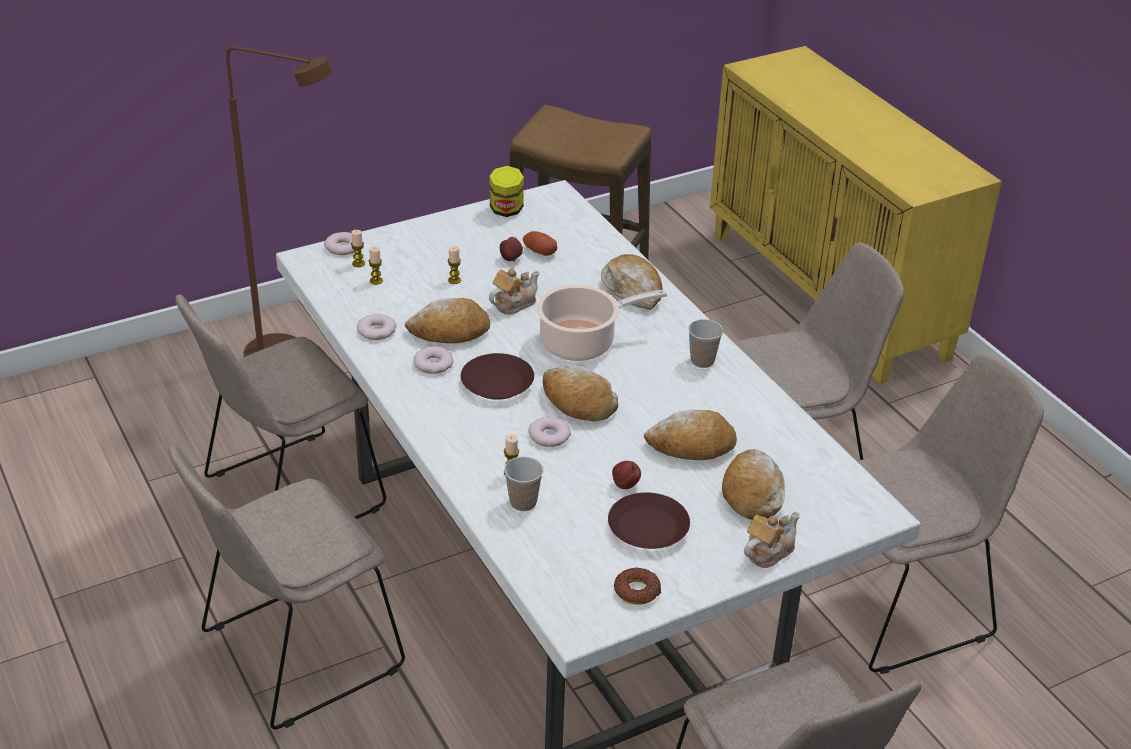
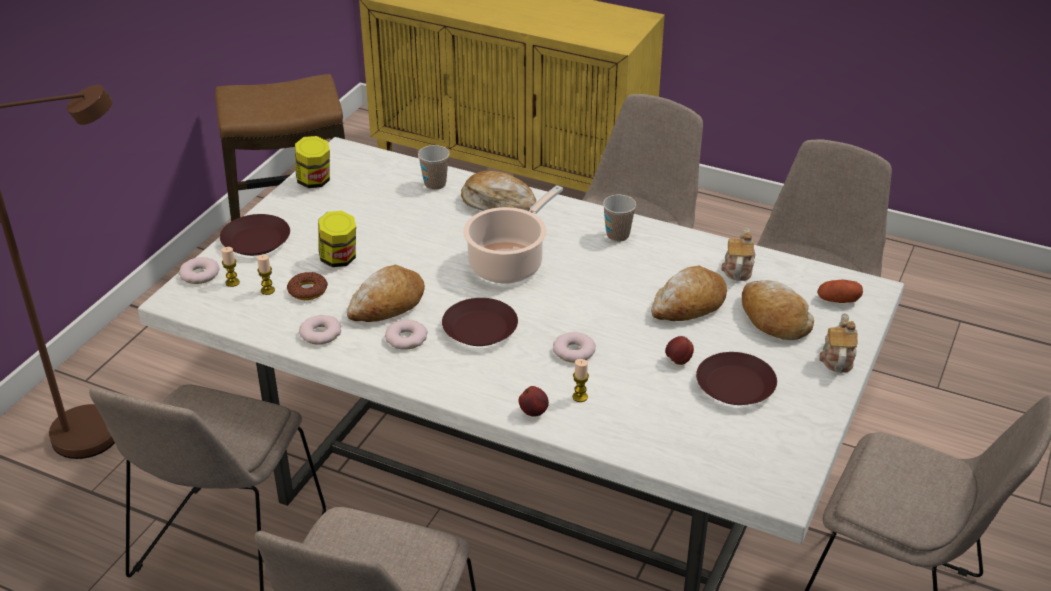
camera: 35 degrees left, 0 degrees up
(409, 239) = (255, 241): none -> brown plate
(454, 280) = (339, 259): candle -> jar
(511, 259) = (368, 220): apple -> apple (534, 412)
(513, 304) = (414, 256): teapot -> teapot (738, 268)
(523, 502) = (619, 417): cup -> cup (435, 184)
(539, 251) = (384, 204): potato -> potato (838, 300)
(578, 402) = (564, 313): bread -> none
(637, 590) = (787, 439): donut -> donut (308, 290)

